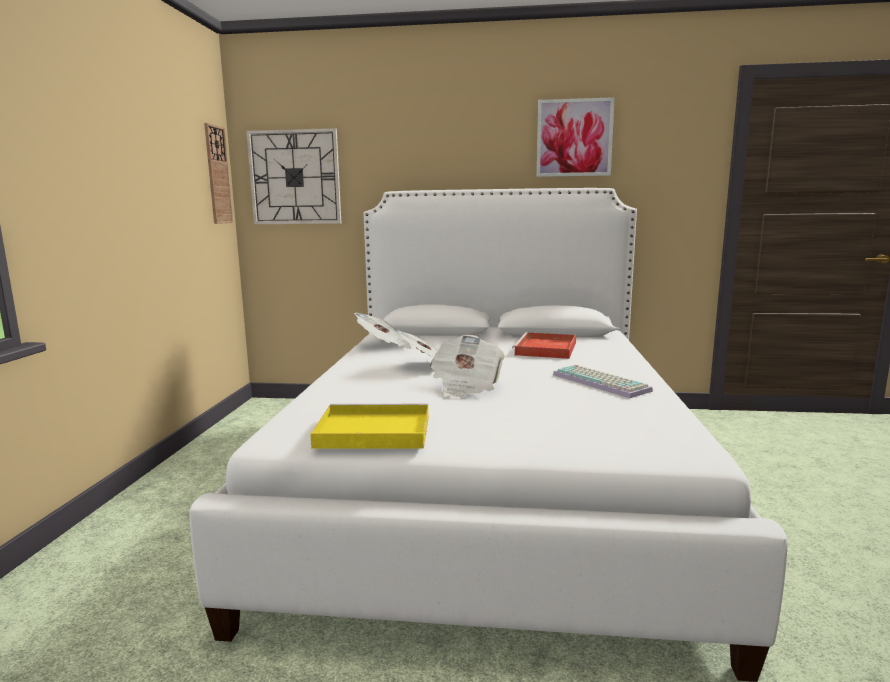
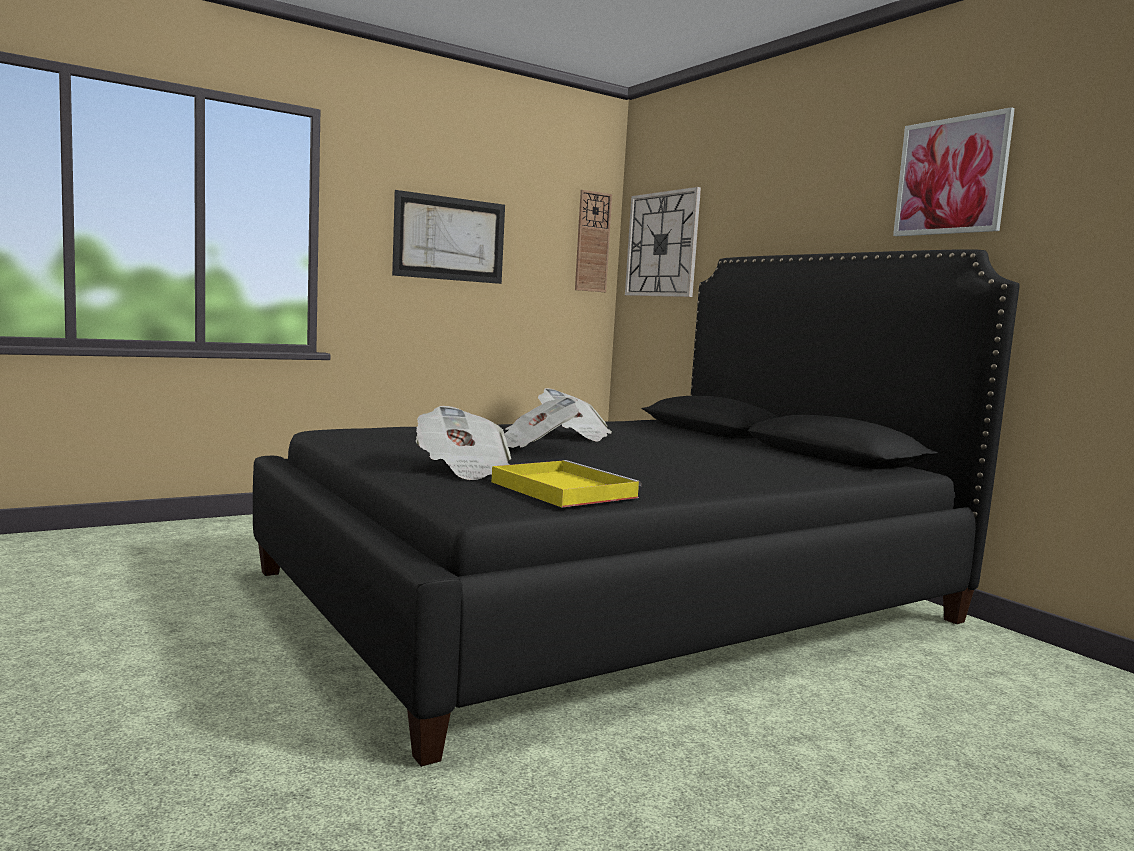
camera: 50 degrees right, 5 degrees down
(121, 179) = (450, 239): none -> picture
(371, 431) = (367, 438): yellow tray -> yellow tray (561, 489)
(385, 346) = (611, 424): newspaper -> newspaper (463, 470)
(486, 484) = (609, 596): white bed -> black bed
(546, 349) = (739, 457): red tray -> none
(602, 382) = (652, 475): keyboard -> none

